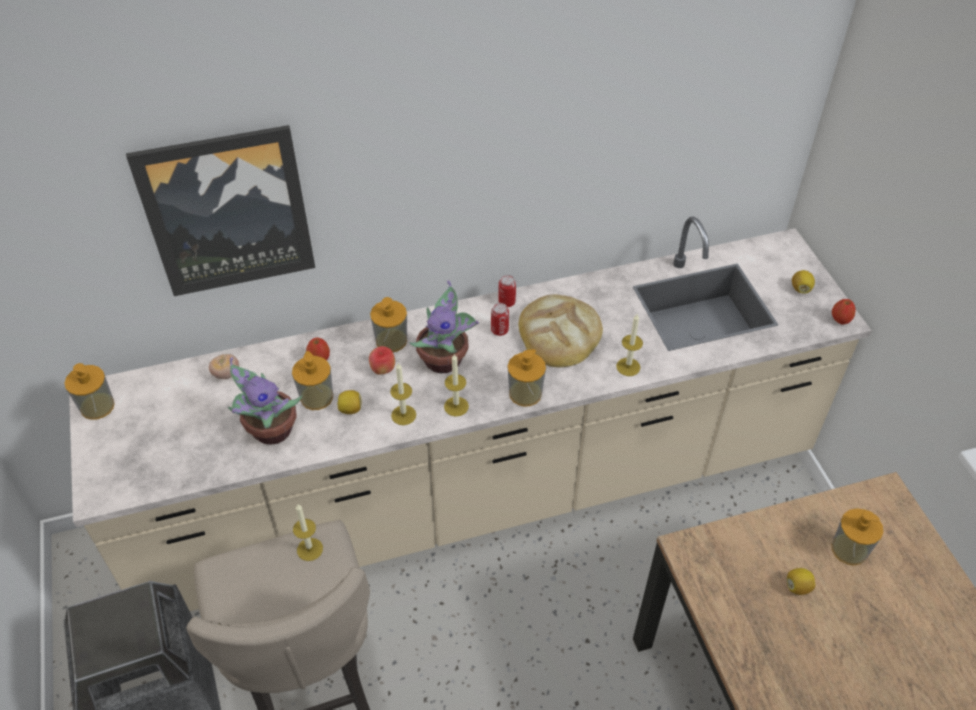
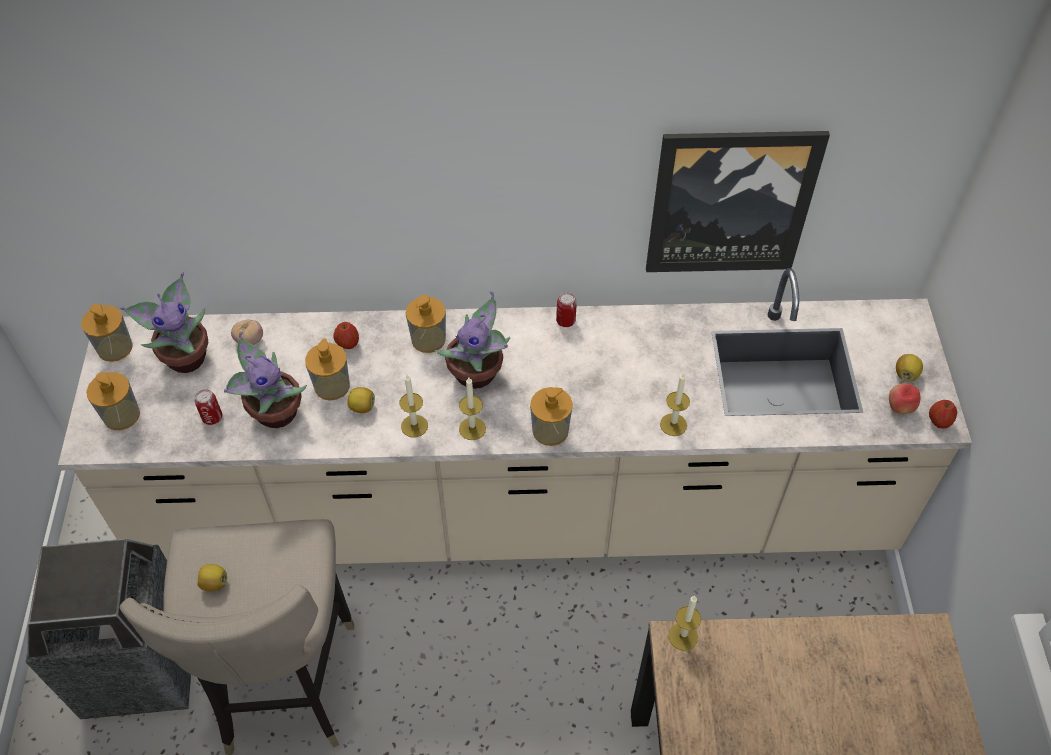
camera: 15 degrees right, 5 degrees up
(169, 400) = (185, 356): none -> potted plant
(227, 211) = (262, 177): picture -> picture (730, 202)
(309, 549) = (287, 545): candle -> candle (683, 636)
(383, 370) = (409, 370): apple -> apple (899, 408)
(499, 330) = (547, 352): can -> can (212, 417)
(559, 333) = (610, 370): bread -> none
(797, 587) = (784, 716): lemon -> lemon (214, 583)
(849, 549) = (859, 689): soap dispenser -> soap dispenser (121, 415)

